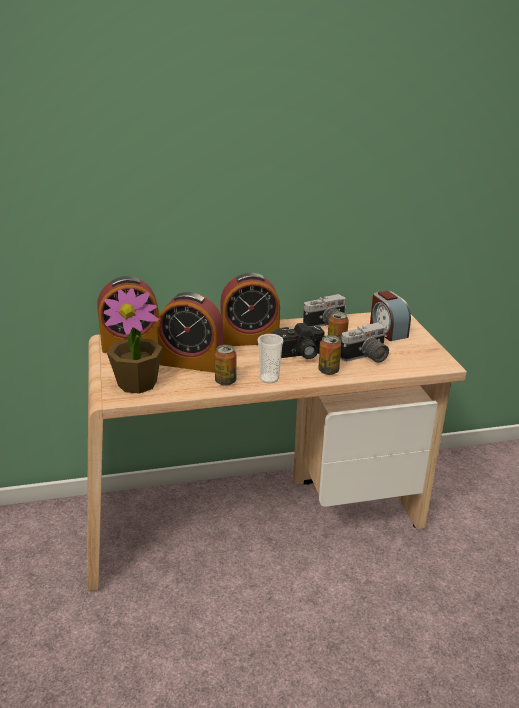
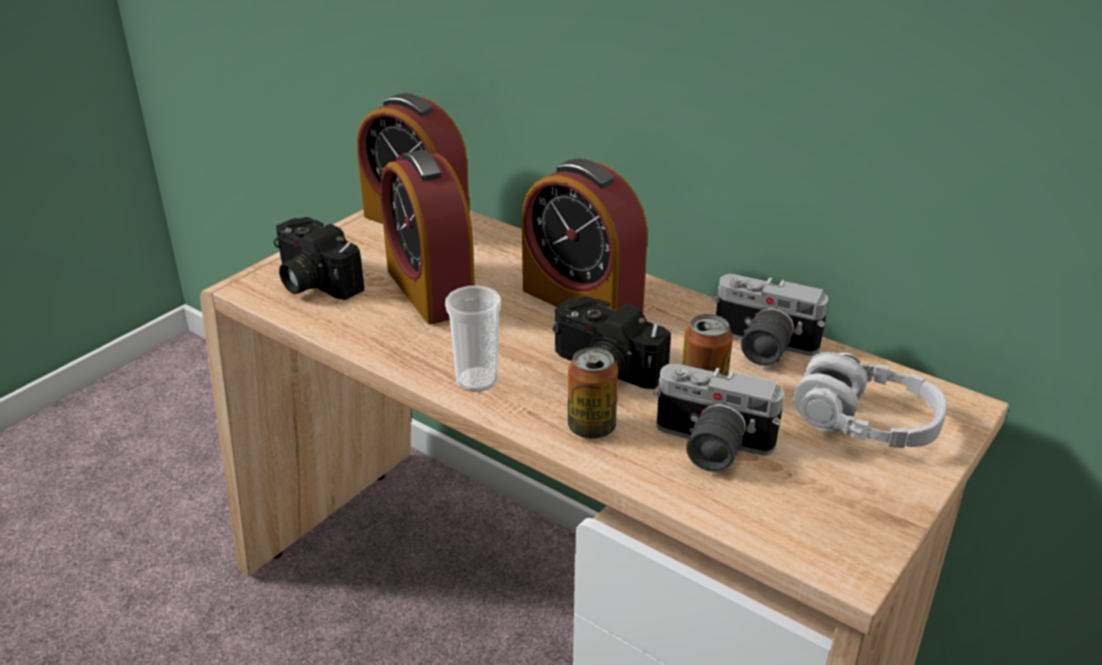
camera: 50 degrees right, 5 degrees up
(137, 383) = (311, 282): potted plant -> camera
(225, 381) = (412, 346): can -> none
(387, 331) = (865, 422): alarm clock -> grey headphones

